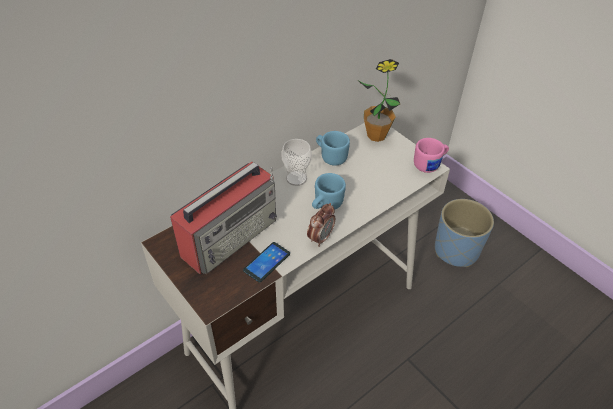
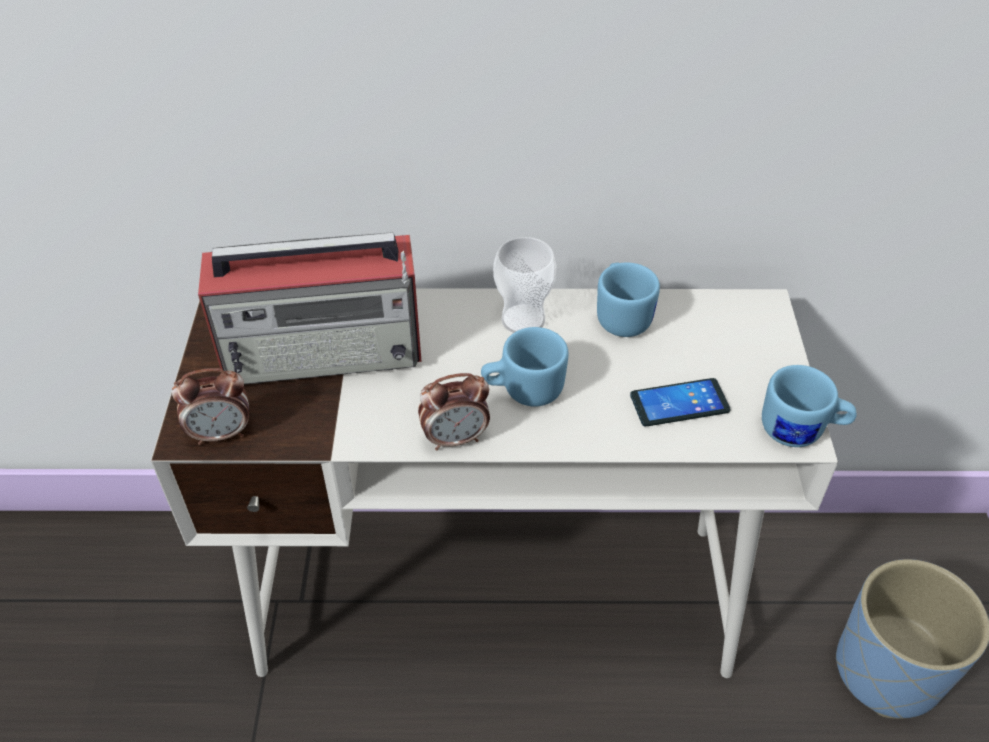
camera: 40 degrees right, 0 degrees up
(225, 295) = (221, 433): none -> alarm clock
(266, 262) = (332, 423): phone -> phone (679, 403)
(376, 135) = (749, 322): potted plant -> none
(430, 164) = (801, 431): pink mug -> blue mug

